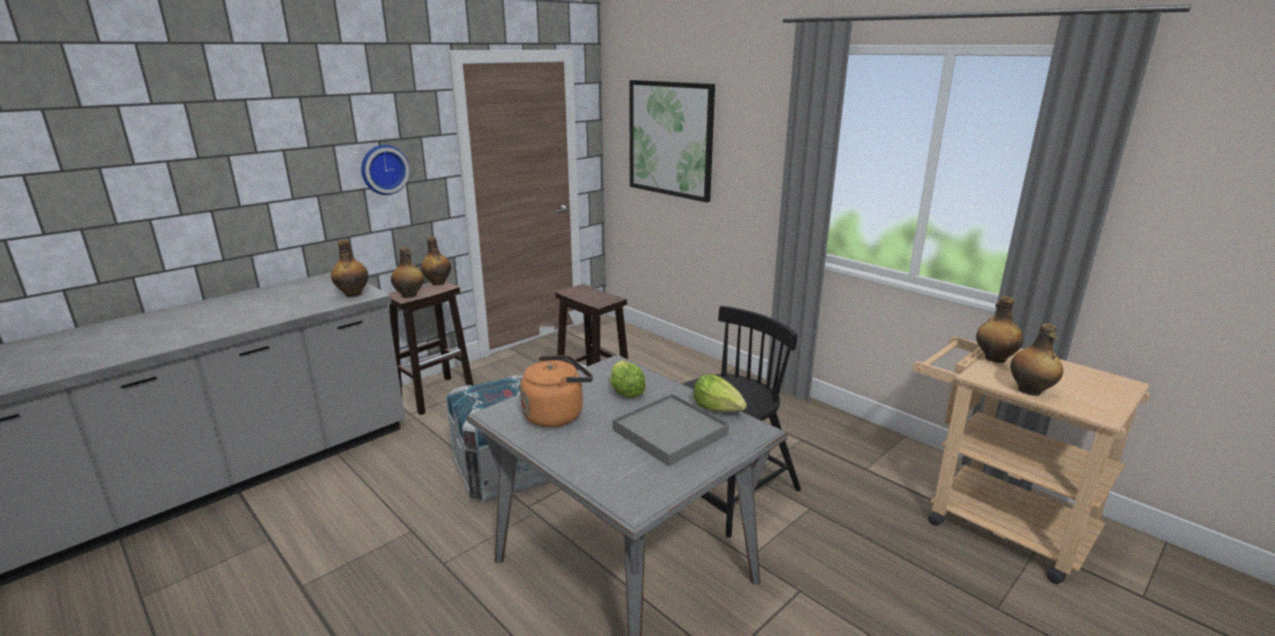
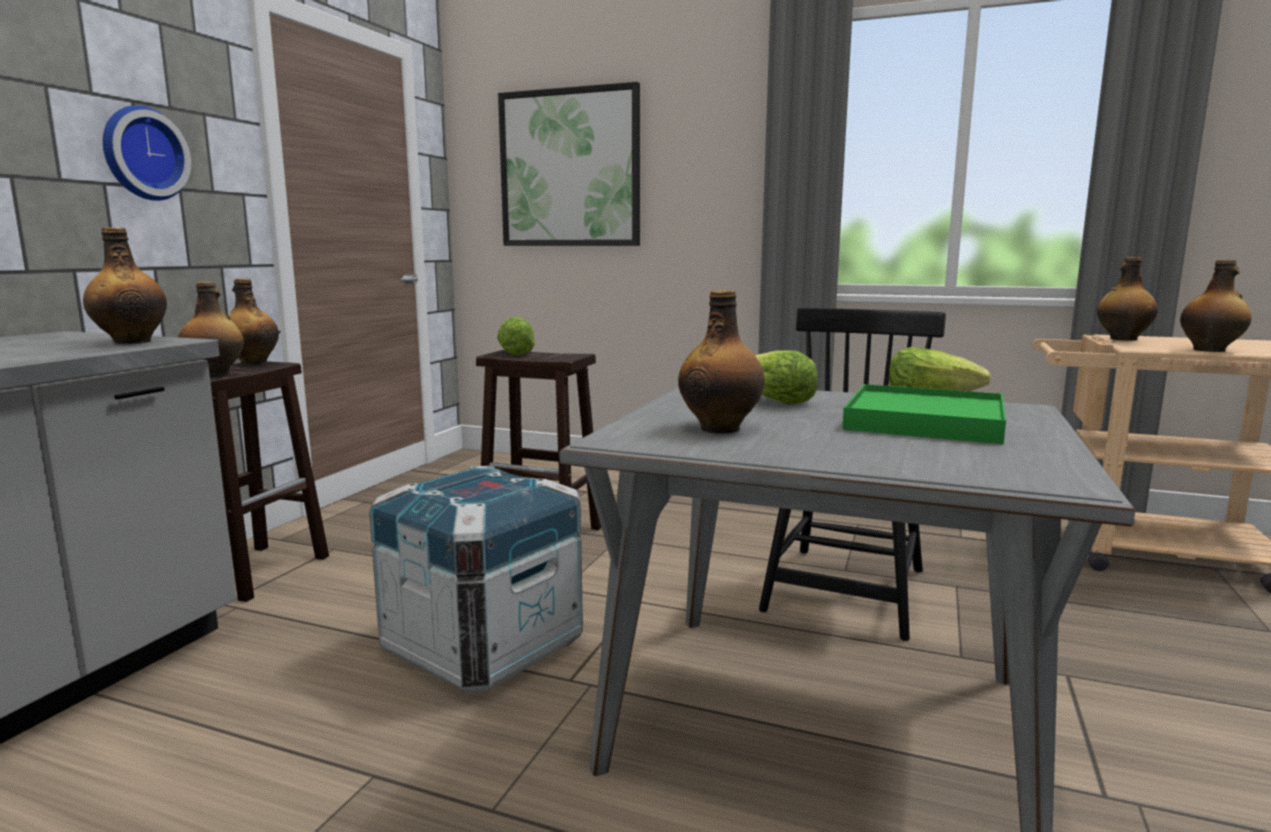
camera: 25 degrees left, 10 degrees down
(556, 414) = (721, 428): orange kettle -> bottle
(581, 291) = (516, 353): none -> lettuce
(669, 432) = (924, 421): grey tray -> green tray

